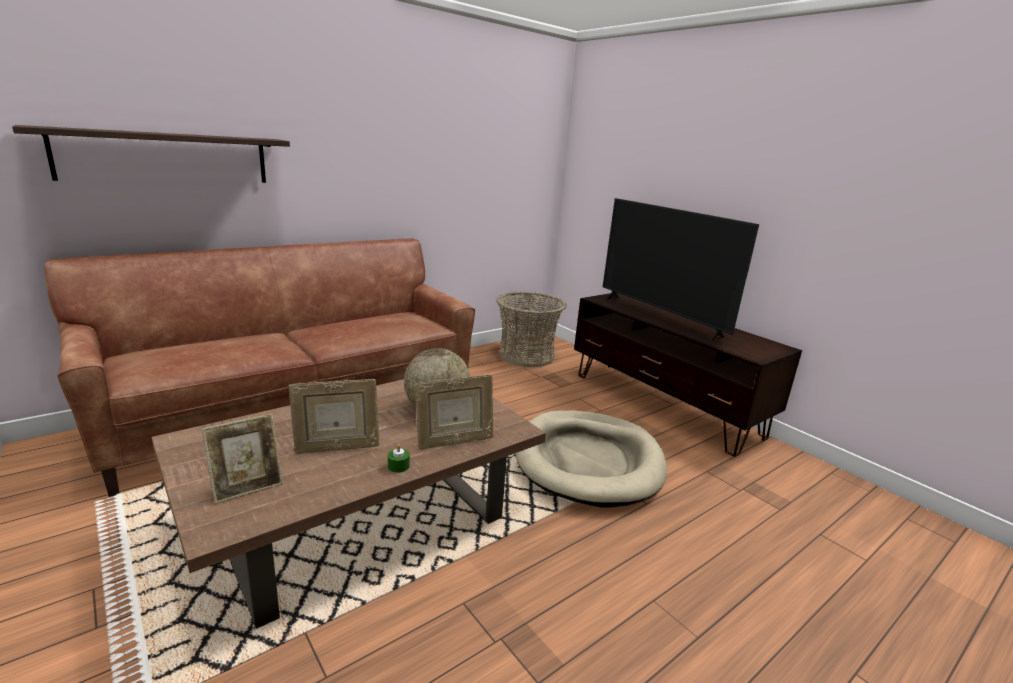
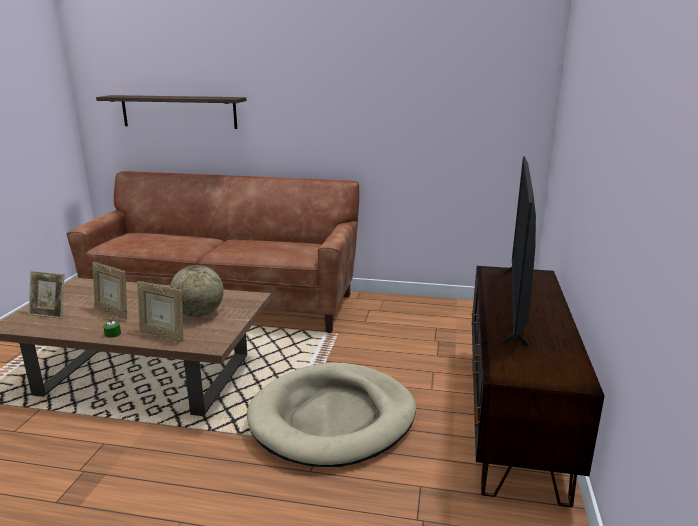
camera: 50 degrees right, 0 degrees up
(526, 356) = (460, 319): basket -> none

